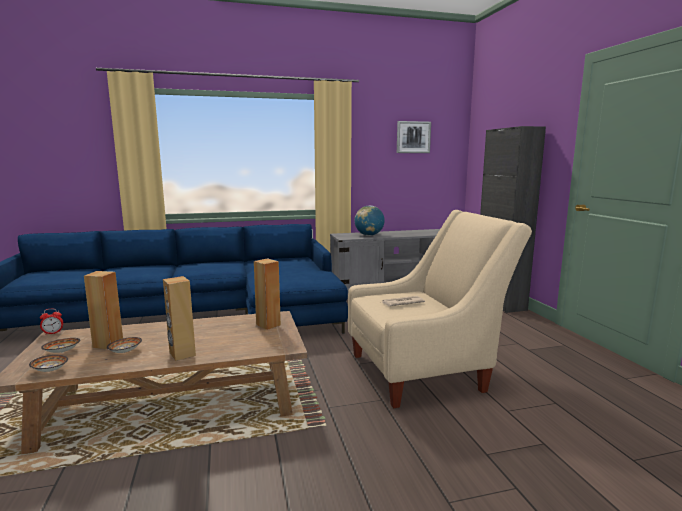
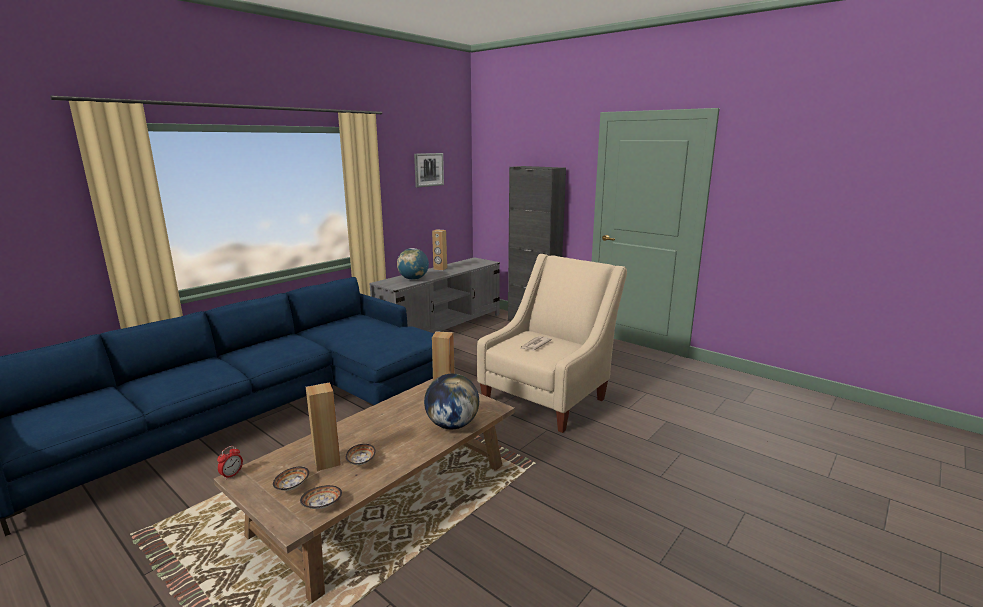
camera: 35 degrees left, 5 degrees up
(182, 354) = (420, 444): brown speaker -> brown speaker (440, 268)
(231, 348) = (452, 425): none -> globe

